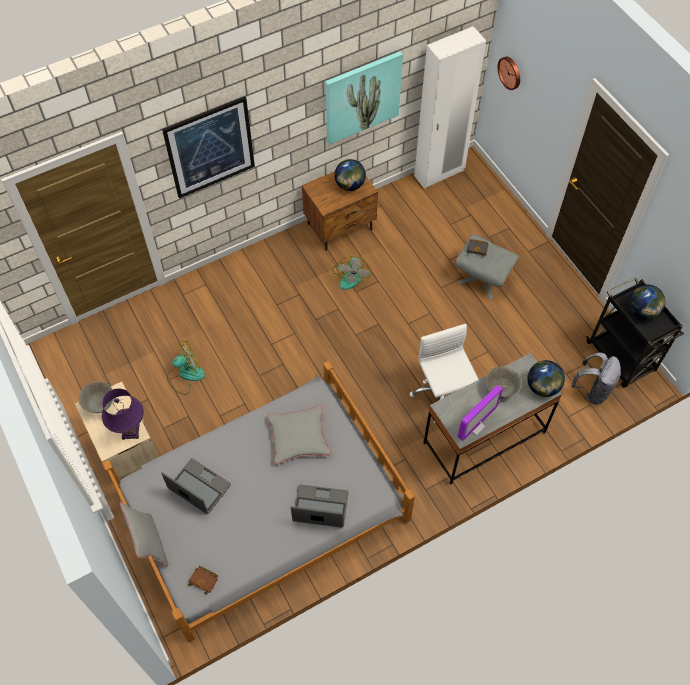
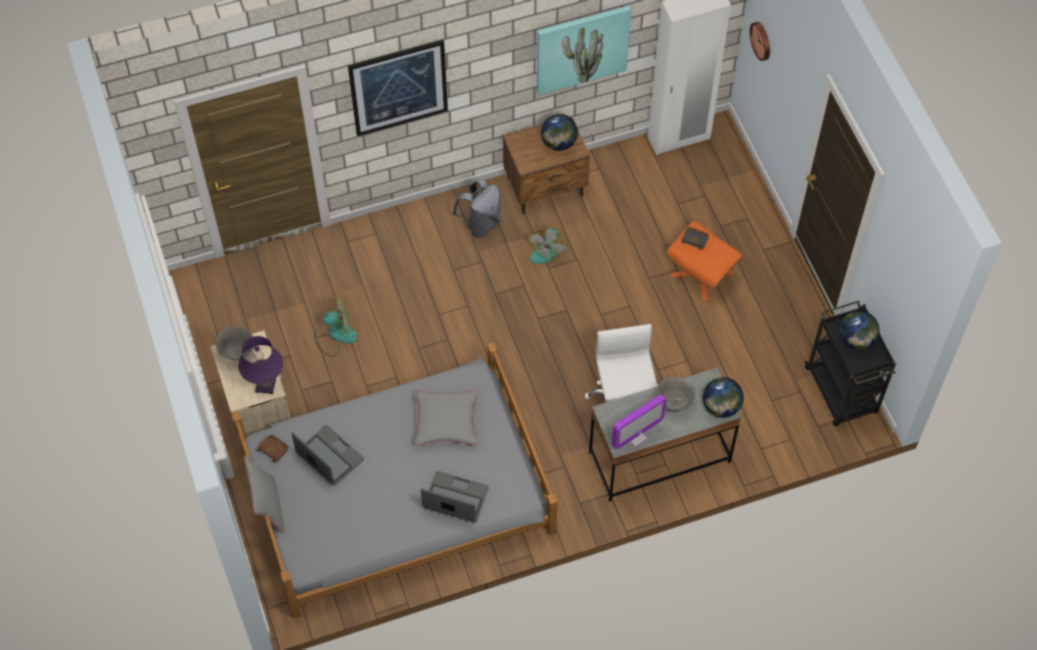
camera: 10 degrees right, 0 degrees up
(204, 580) = (319, 552): brown book -> brown book (274, 449)
(483, 277) = (702, 274): grey ottoman -> orange ottoman
(592, 390) = (797, 424): grey backpack -> grey backpack (480, 224)

